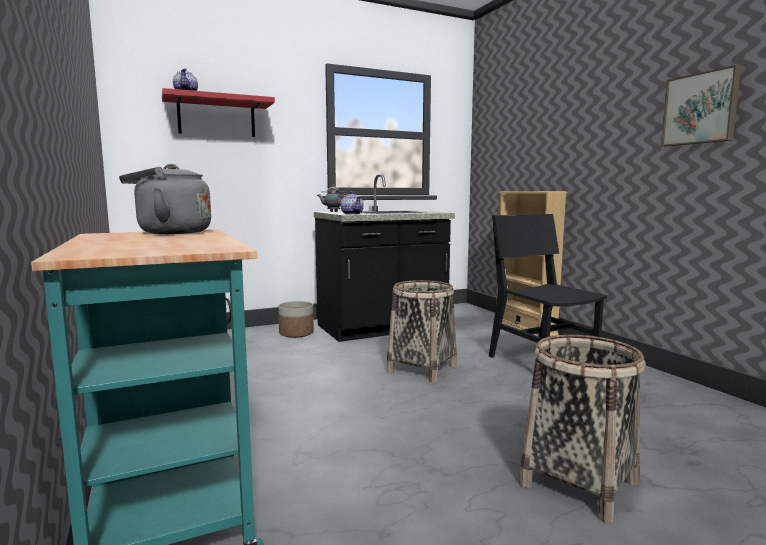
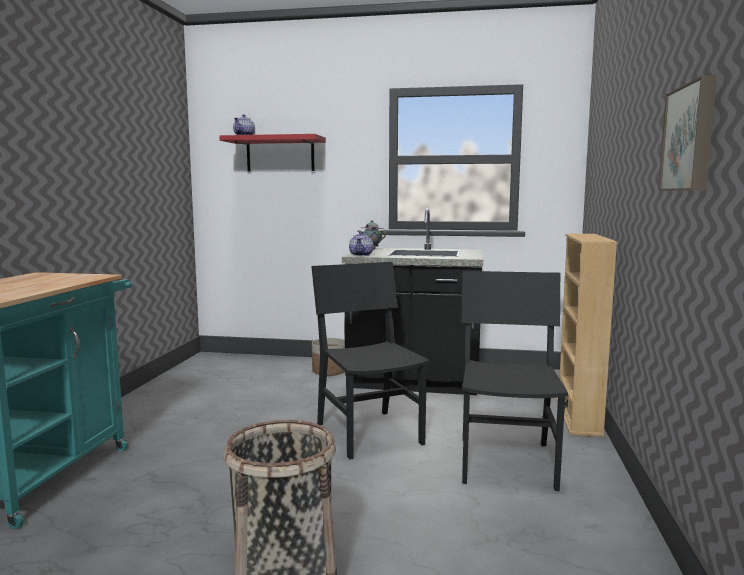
camera: 35 degrees right, 0 degrees up
(169, 232) = (71, 276): grey kettle -> none
(422, 368) = (369, 433): basket -> black chair

